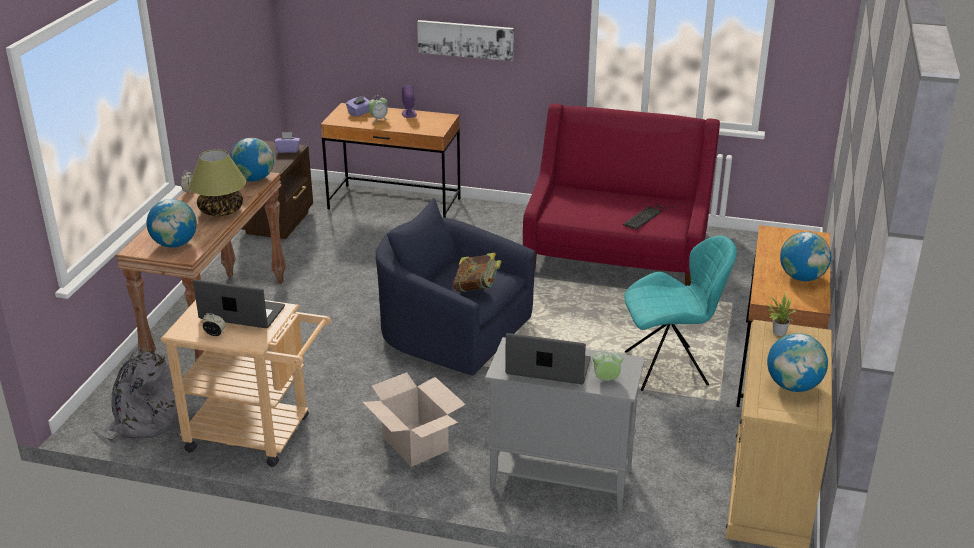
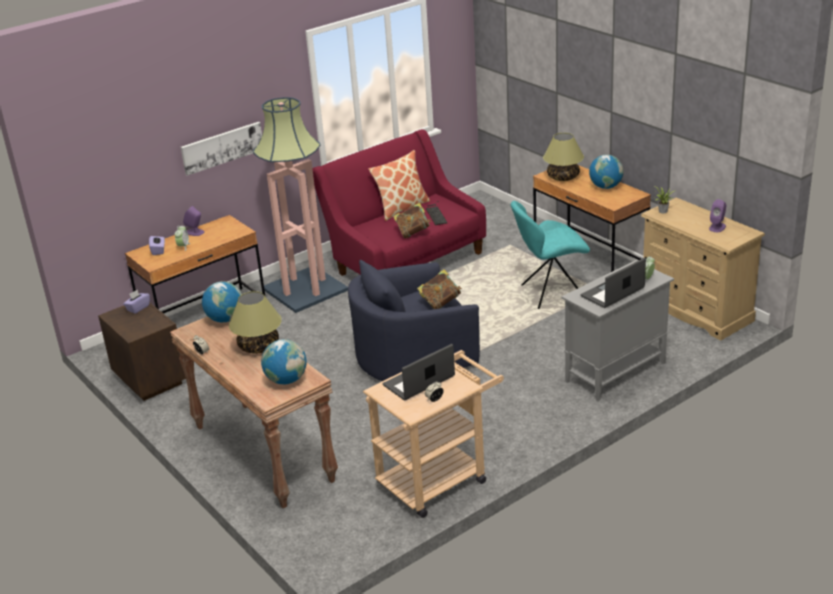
camera: 50 degrees left, 0 degrees up
(144, 421) = (357, 529): grey backpack -> none
(414, 444) = (522, 414): cardboard box -> none
(497, 228) = (305, 289): none -> floor lamp
(591, 219) = (413, 233): none -> book
(632, 194) = (401, 208): none -> pillow
(669, 368) = (550, 293): turquoise chair -> turquoise chair turned 135 degrees counterclockwise
(783, 243) = (563, 177): none -> table lamp
(793, 386) = (717, 227): globe -> purple speaker

